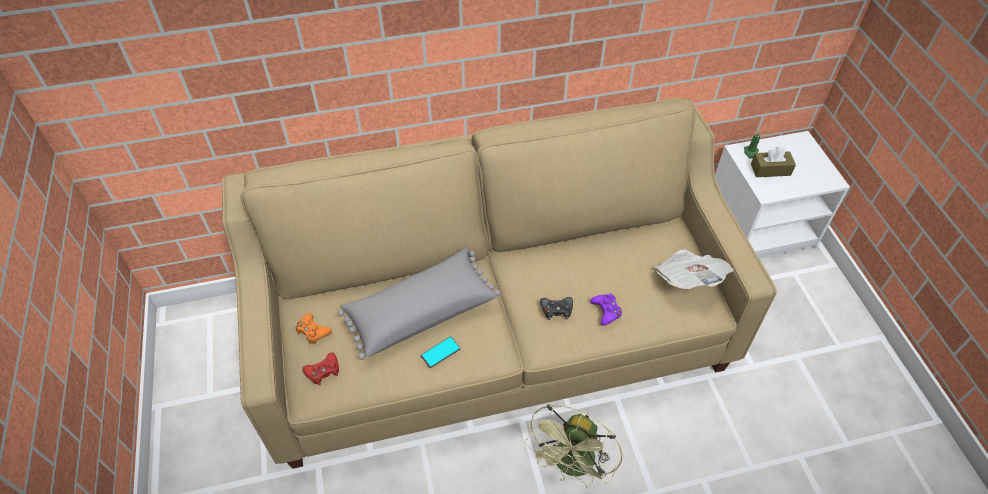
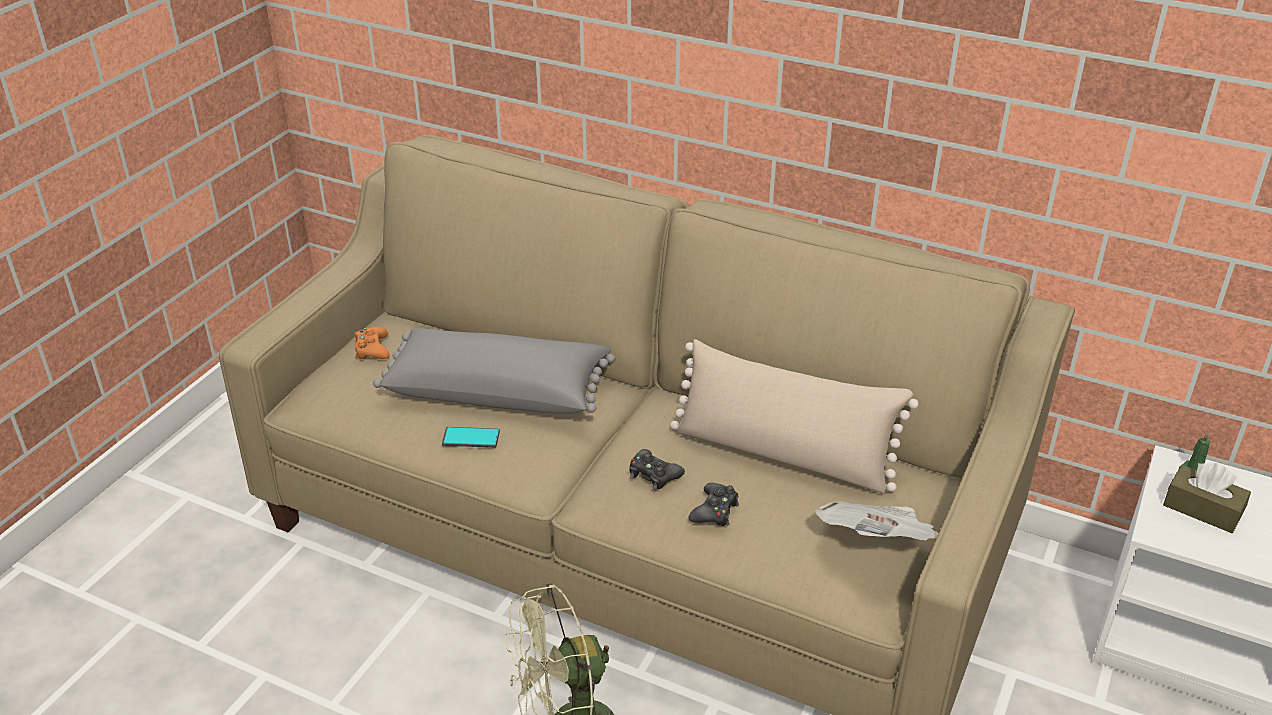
camera: 40 degrees right, 15 degrees down
(323, 371) = (337, 386): red game controller -> none
(601, 256) = (783, 455): none -> beige pillow
(606, 311) = (715, 511): purple game controller -> black game controller

